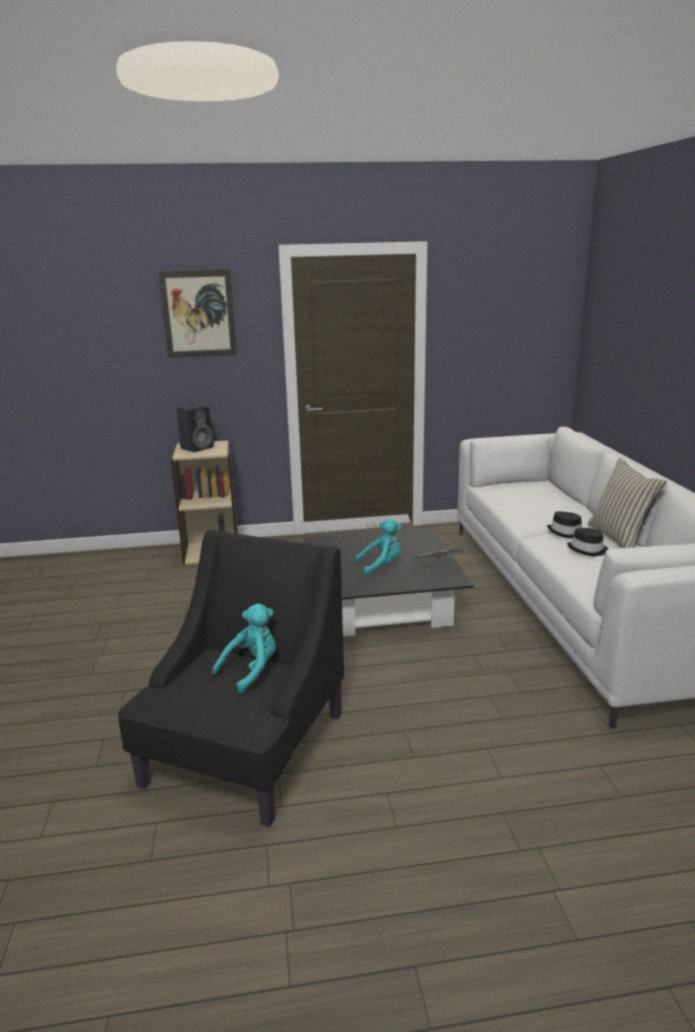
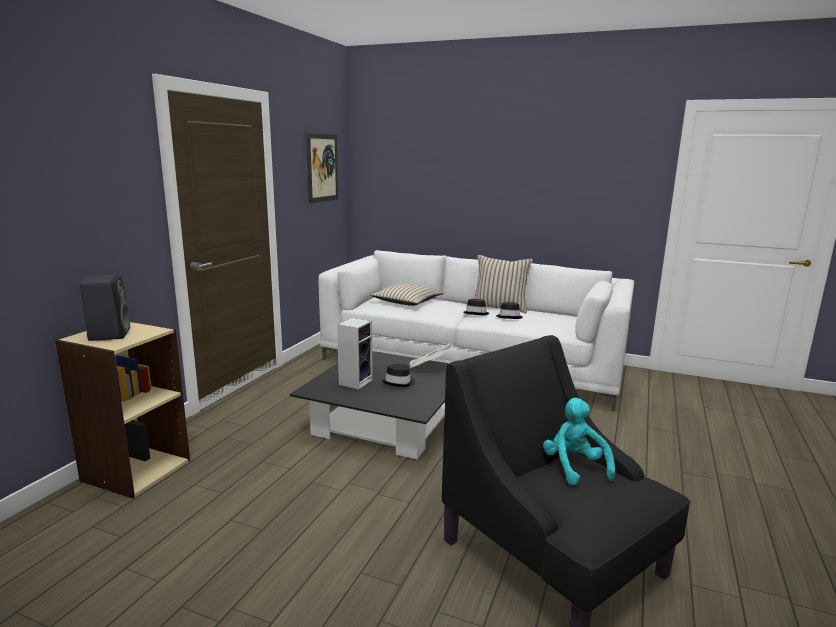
camera: 60 degrees left, 5 degrees down
(198, 314) = (71, 152): picture -> picture (322, 168)
(357, 550) = (355, 381): none -> speaker
(381, 565) = (399, 382): turquoise plush toy -> black hat
(537, 496) = (407, 301): none -> beige pillow

